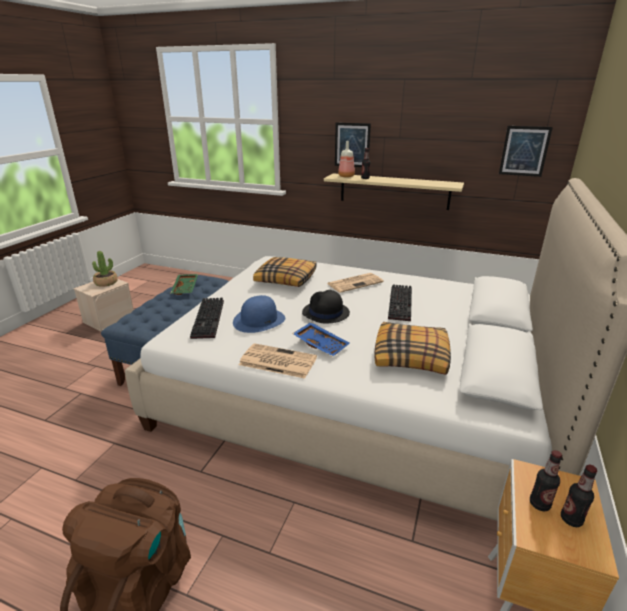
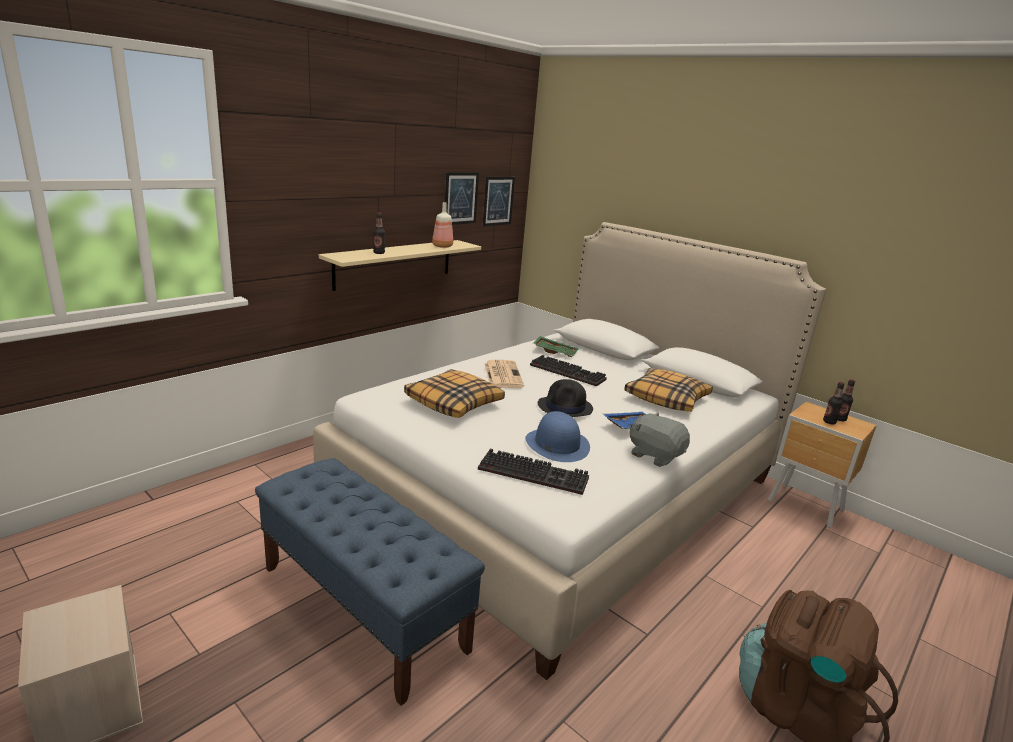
camera: 70 degrees left, 5 degrees down
(106, 283) = (70, 620): potted plant -> none
(186, 288) = (330, 495): green tray -> green tray (555, 351)
(276, 361) = (655, 455): newspaper -> grey plush toy
(346, 176) = (352, 255): bottle -> bottle (441, 246)
(352, 145) = (342, 210): picture -> picture (461, 198)

